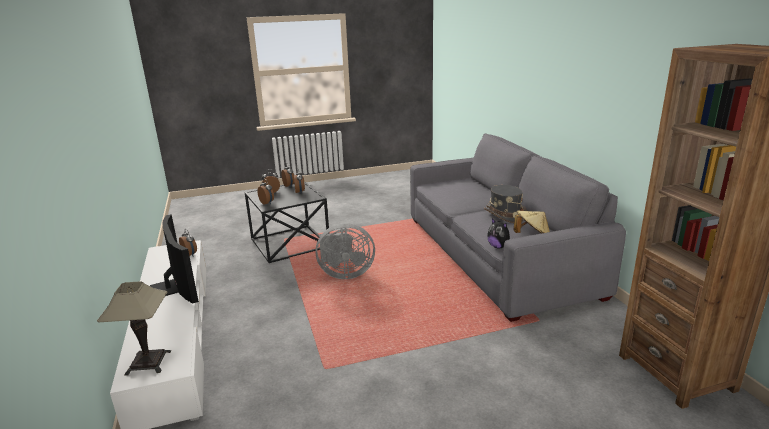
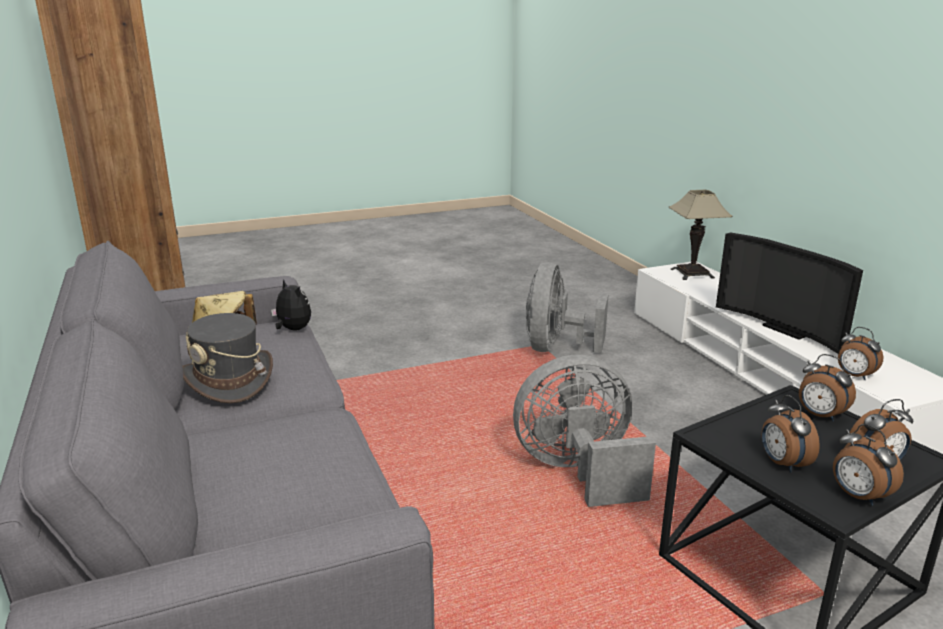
camera: 175 degrees right, 0 degrees up
(312, 366) = (556, 348): none -> grey fan

